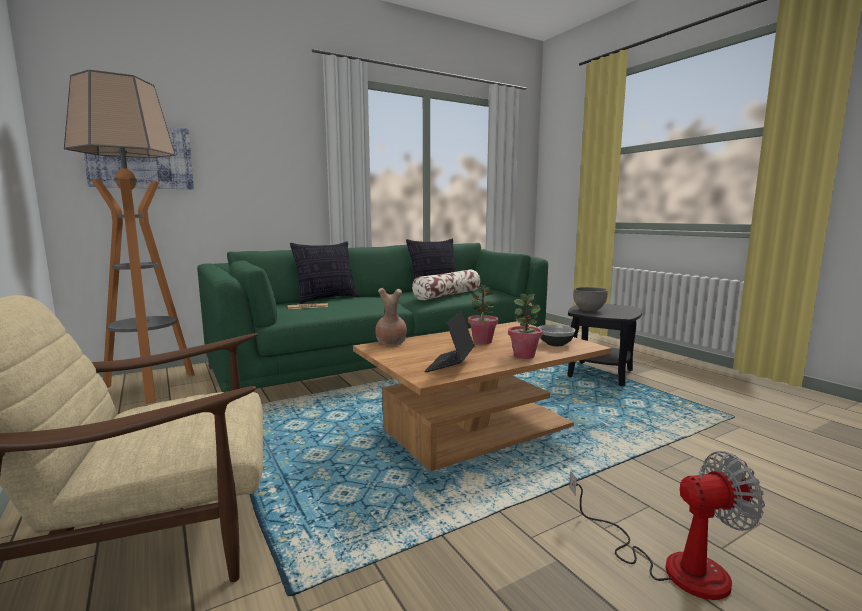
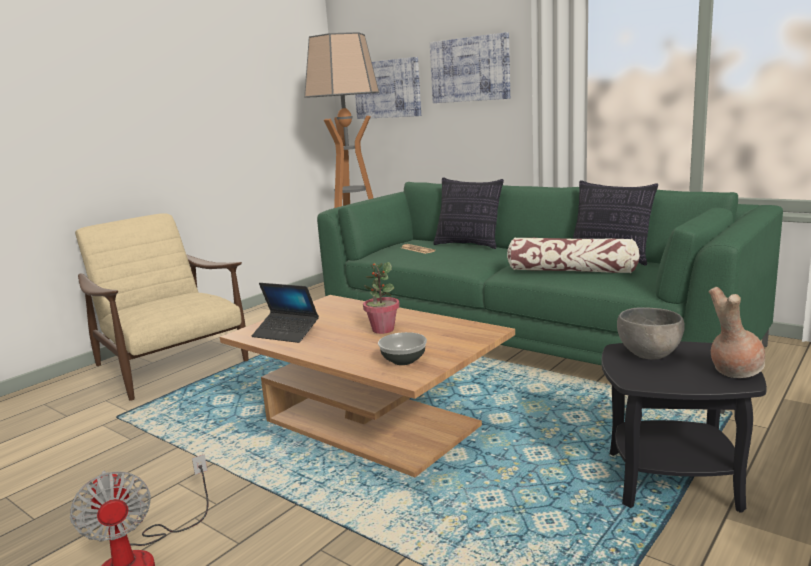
camera: 70 degrees right, 5 degrees up
(254, 151) = (470, 69): none -> picture
(390, 343) = (347, 302): brown vase -> brown vase (733, 371)
(450, 365) = (286, 333): laptop -> laptop turned 150 degrees counterclockwise
(524, 355) = (338, 353): potted plant -> none

